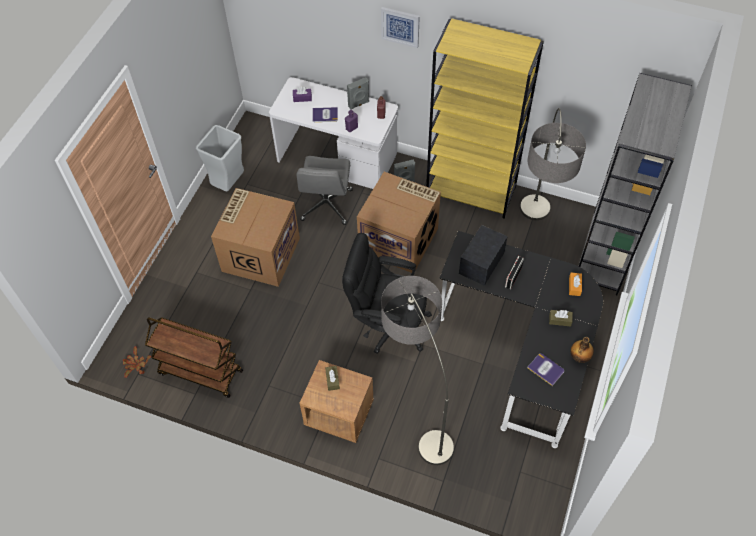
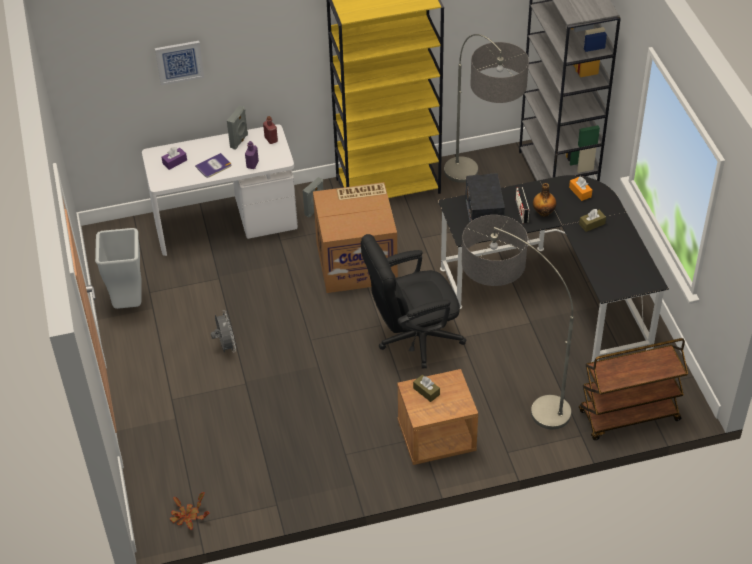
camera: 35 degrees left, 10 degrees down
(200, 372) = (263, 484): brown cart -> brown cart (628, 416)
(260, 253) = (225, 346): cardboard box -> grey fan
(326, 205) = (255, 269): grey office chair -> none
(400, 26) = (271, 27): picture -> picture (179, 62)
(546, 369) = (615, 267): book -> none
(580, 357) = (634, 243): bottle -> bottle (543, 212)

